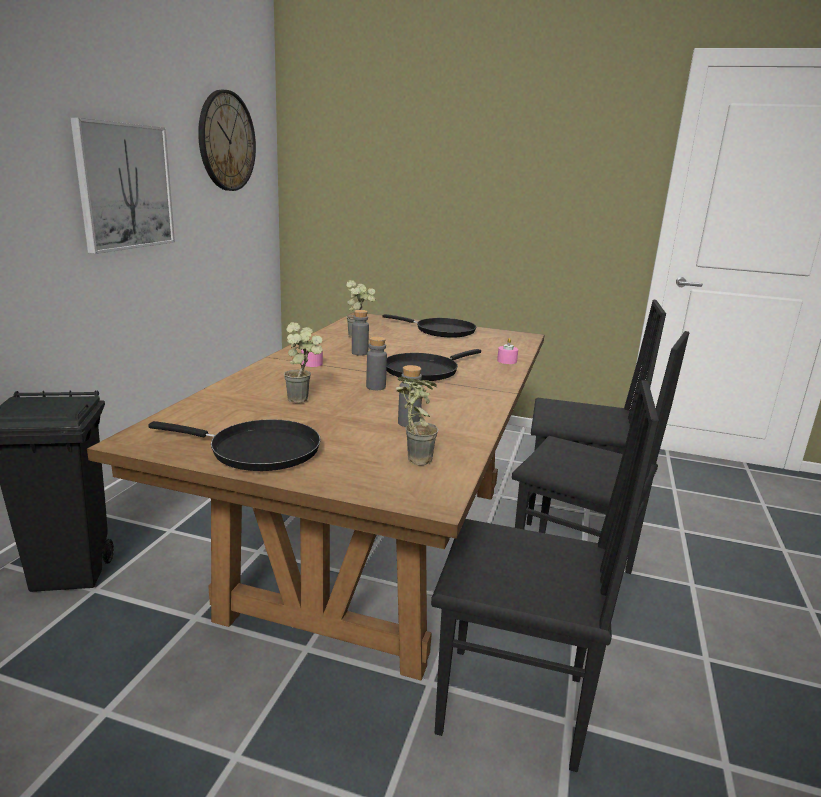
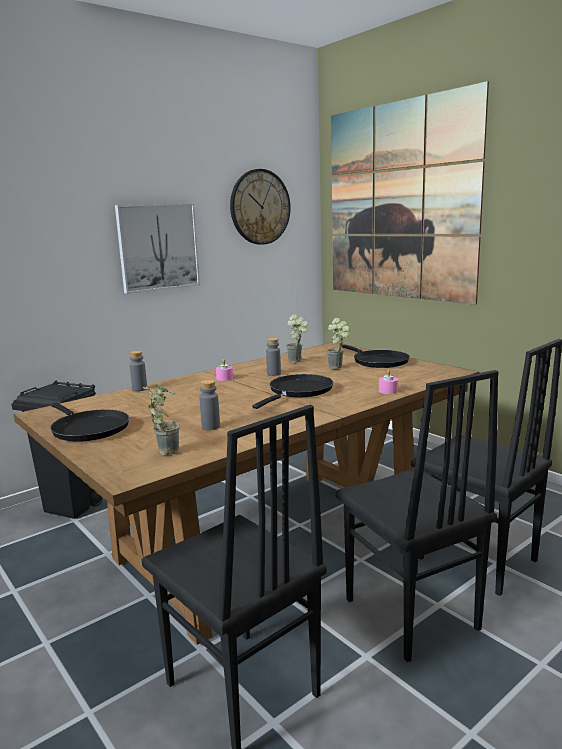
camera: 35 degrees right, 5 degrees down
(304, 400) = (172, 402): potted plant -> potted plant (339, 368)
(376, 387) = (237, 399): grey bottle -> grey bottle (139, 389)
(393, 152) = (399, 202): none -> picture
(424, 370) = (298, 391): black frying pan -> black frying pan turned 135 degrees clockwise

